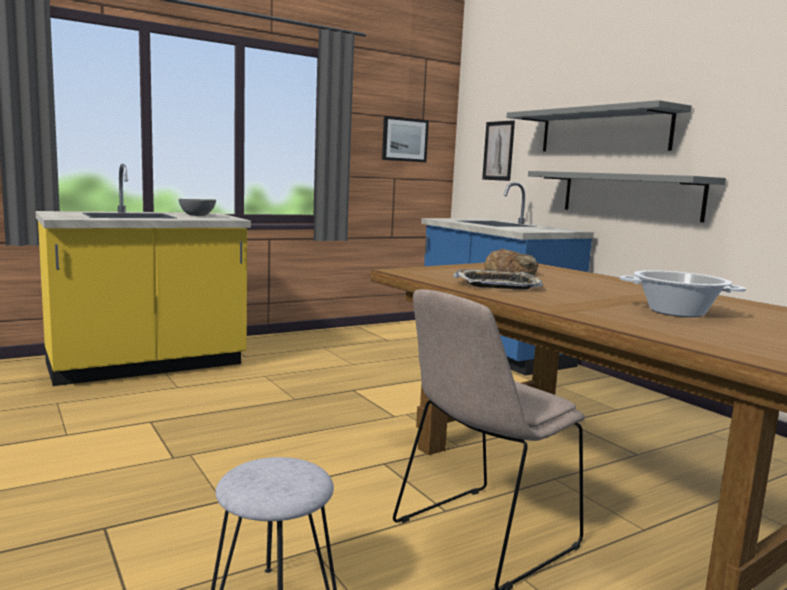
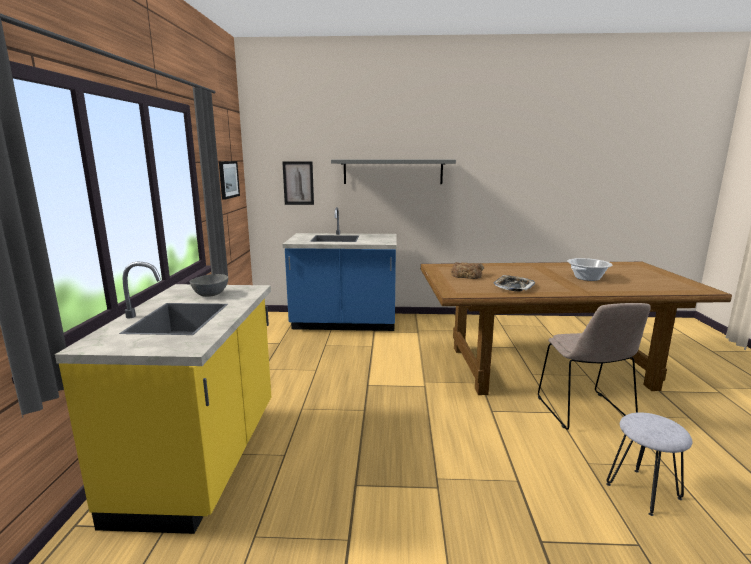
camera: 55 degrees left, 5 degrees up
(629, 195) = (417, 209): grey shelf -> none

